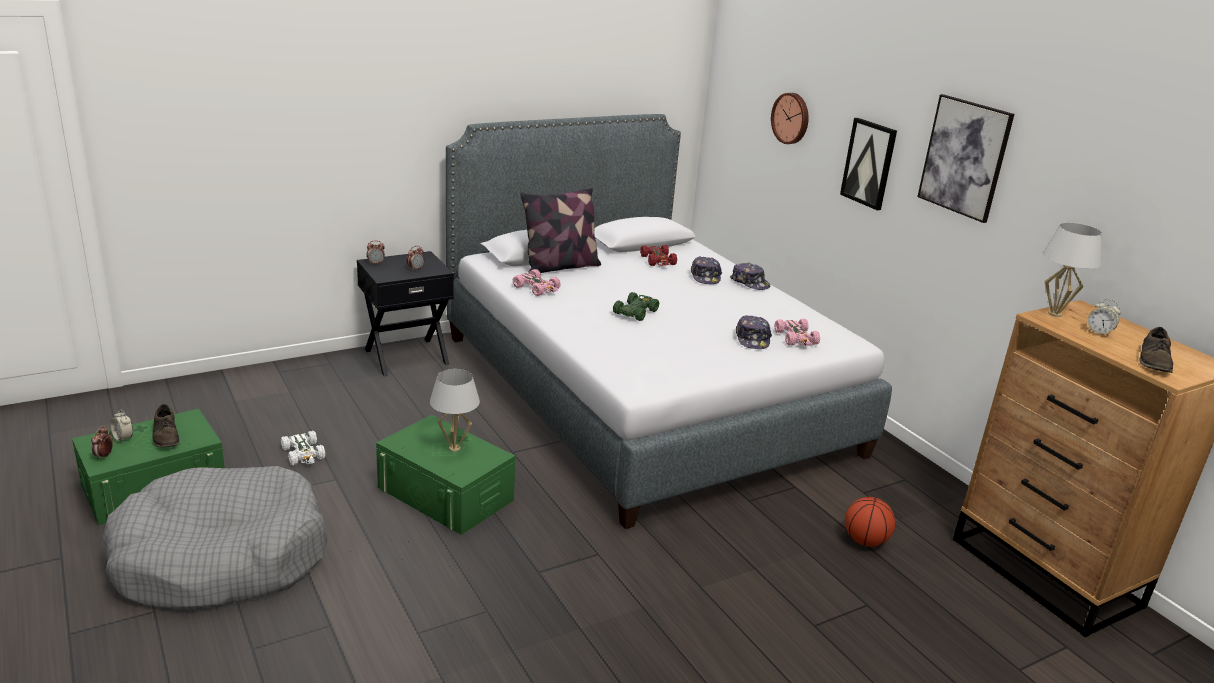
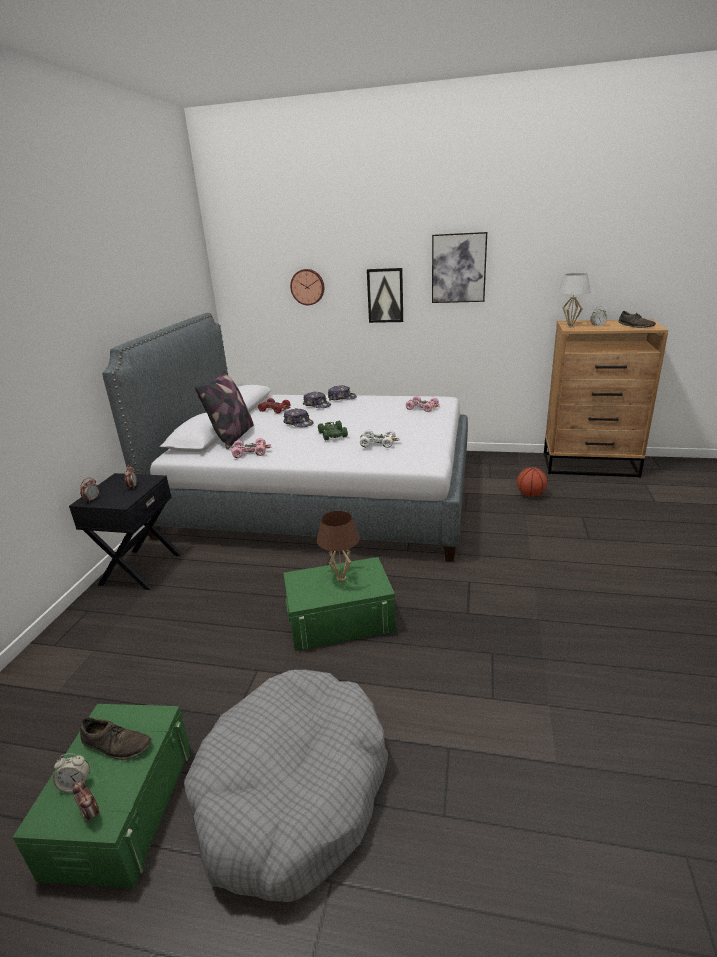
camera: 45 degrees left, 0 degrees up
(304, 454) = (199, 676): white toy car -> white toy car (378, 443)
(454, 448) = (341, 578): white table lamp -> brown table lamp
(752, 339) = (409, 418): cap -> cap (298, 423)

